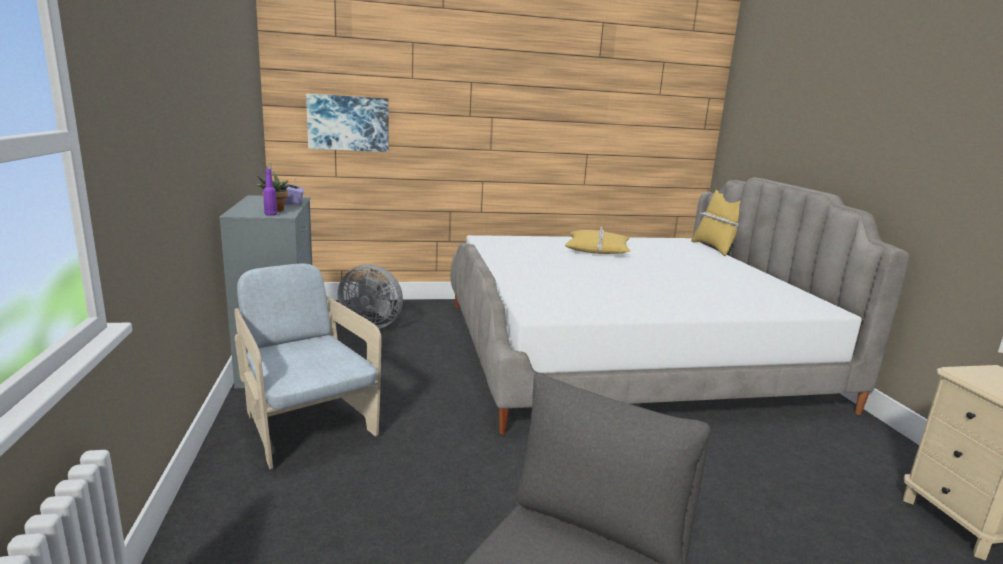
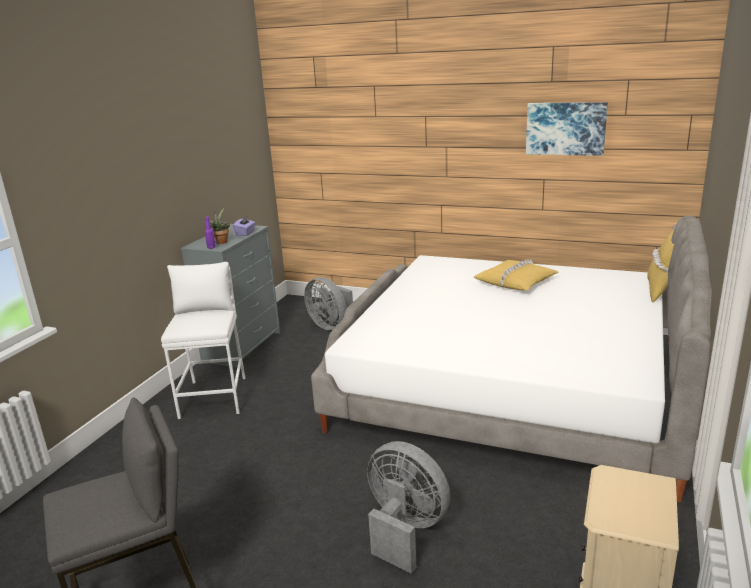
camera: 35 degrees right, 5 degrees up
(306, 425) = (214, 397): beige armchair -> white stool
(348, 123) = (328, 156): picture -> picture (565, 128)
(713, 508) = (405, 529): none -> grey fan

